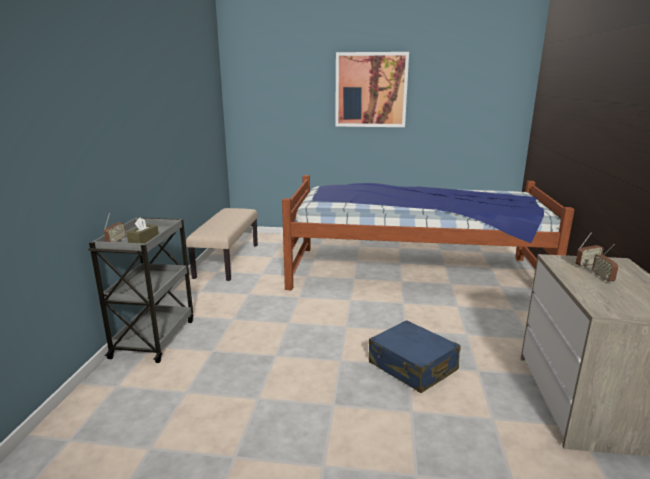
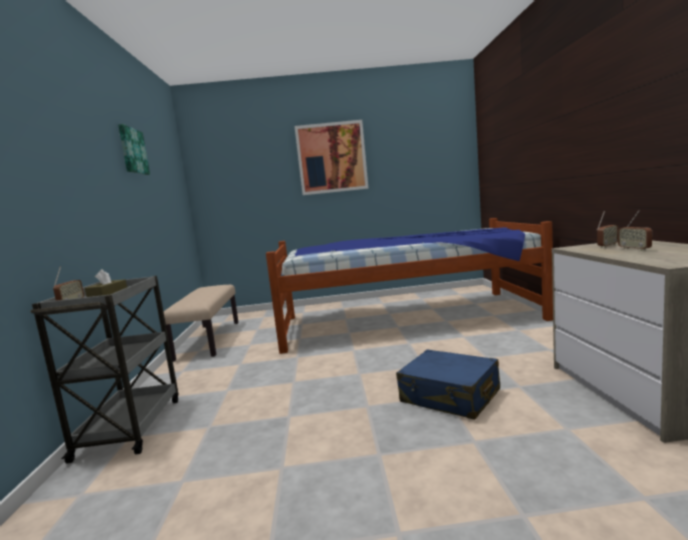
camera: 10 degrees left, 10 degrees down
(173, 85) = (132, 151): none -> picture

